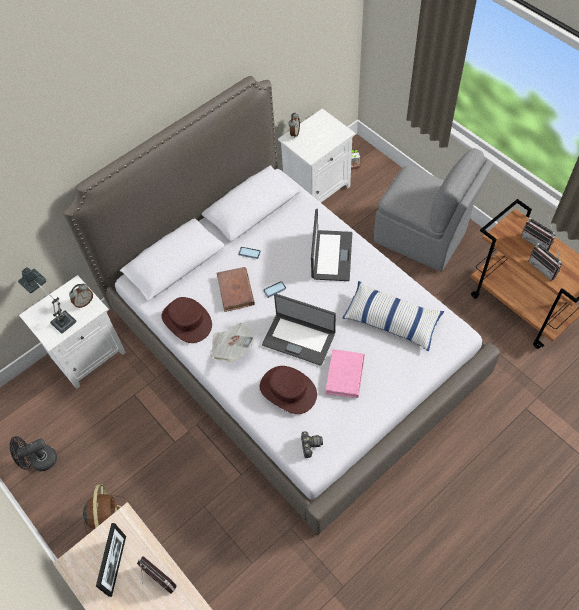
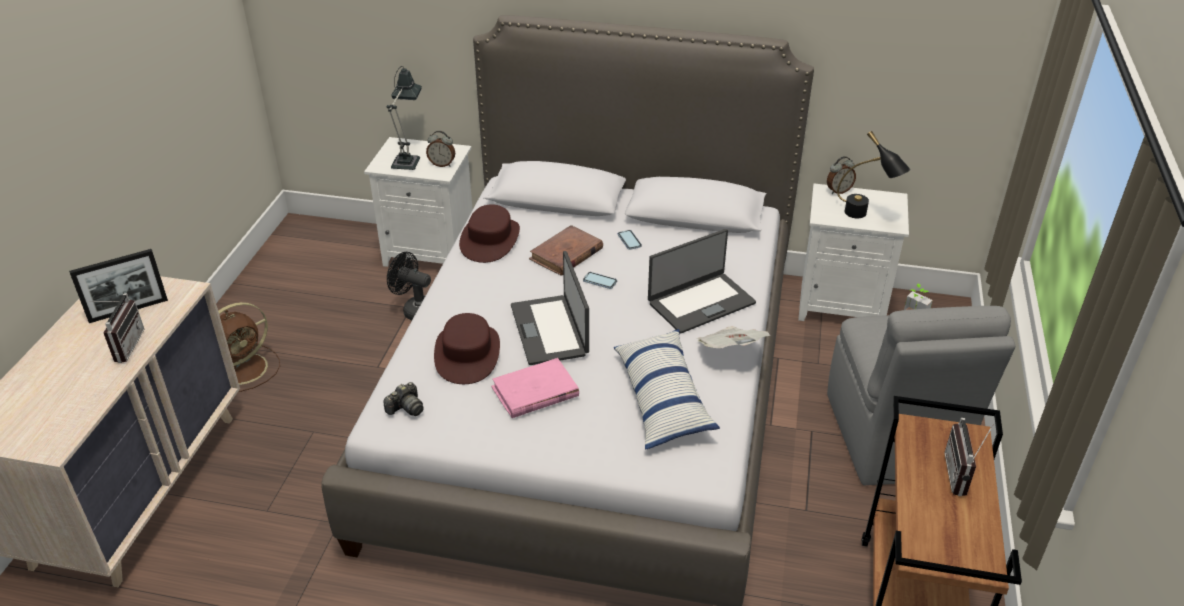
camera: 50 degrees right, 20 degrees down
(39, 461) = (279, 285): black fan -> black fan (415, 310)
(232, 348) = (486, 287): newspaper -> newspaper (731, 351)
(325, 139) = (865, 216): none -> black table lamp
(544, 267) = (923, 506): radio -> none

